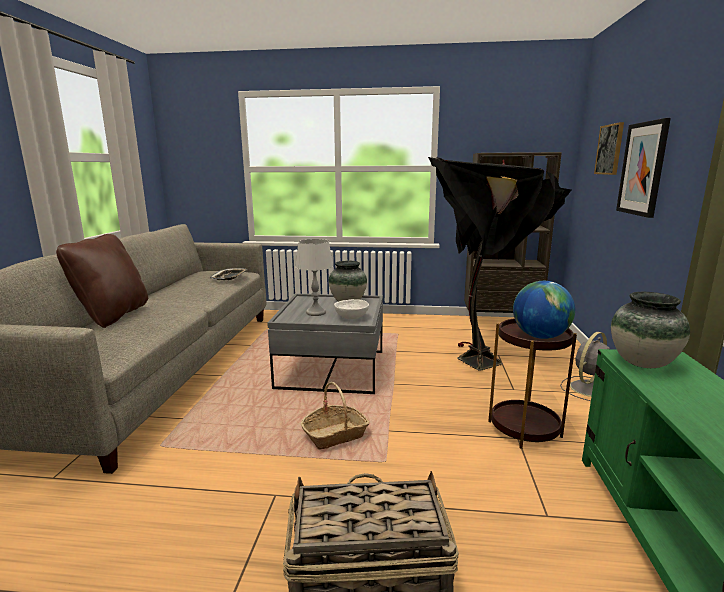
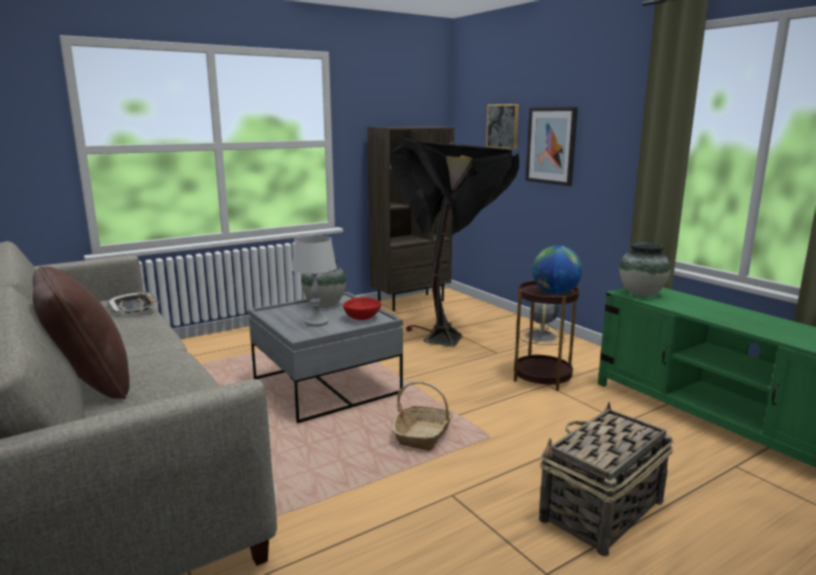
camera: 40 degrees left, 0 degrees up
(351, 318) = (362, 318): white bowl -> red bowl

